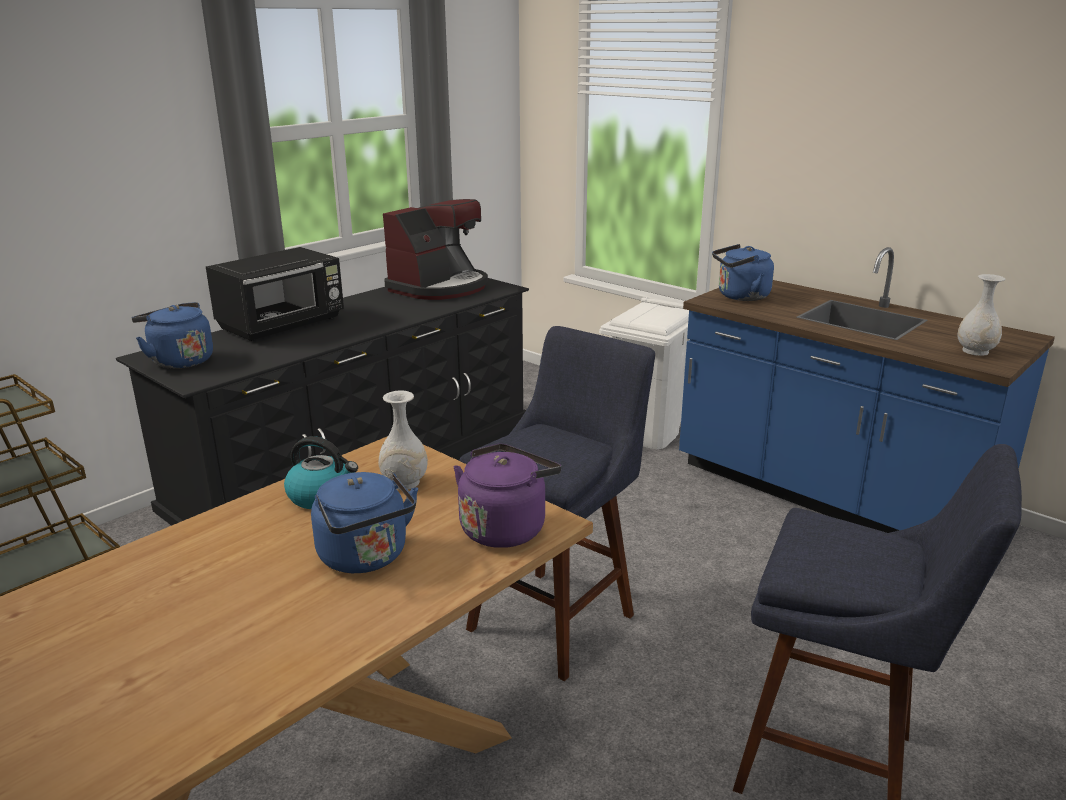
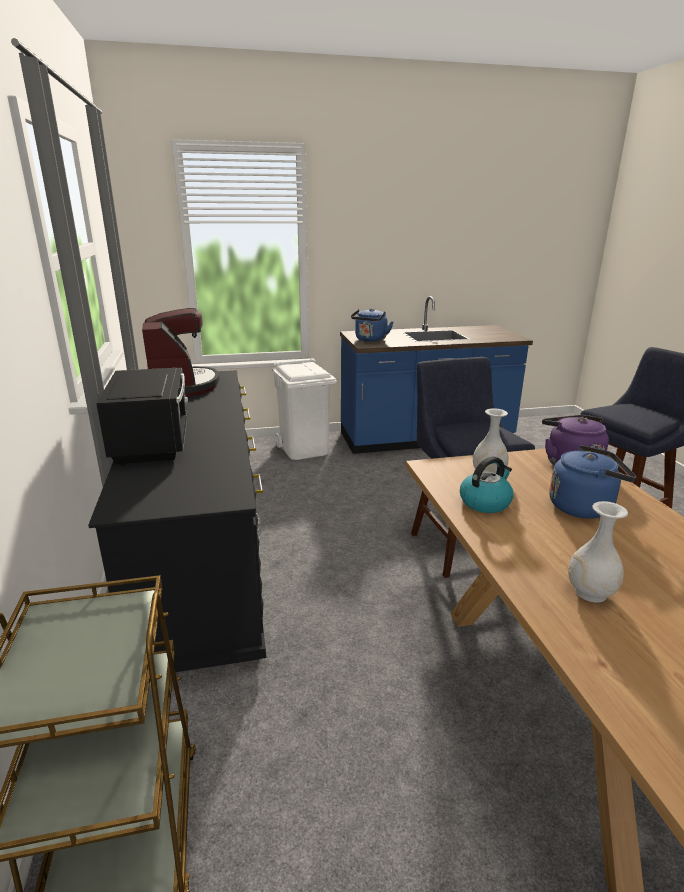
camera: 55 degrees left, 0 degrees up
(179, 361) = (163, 496): blue kettle -> none
(976, 351) = (499, 335): white vase -> white vase (590, 592)

